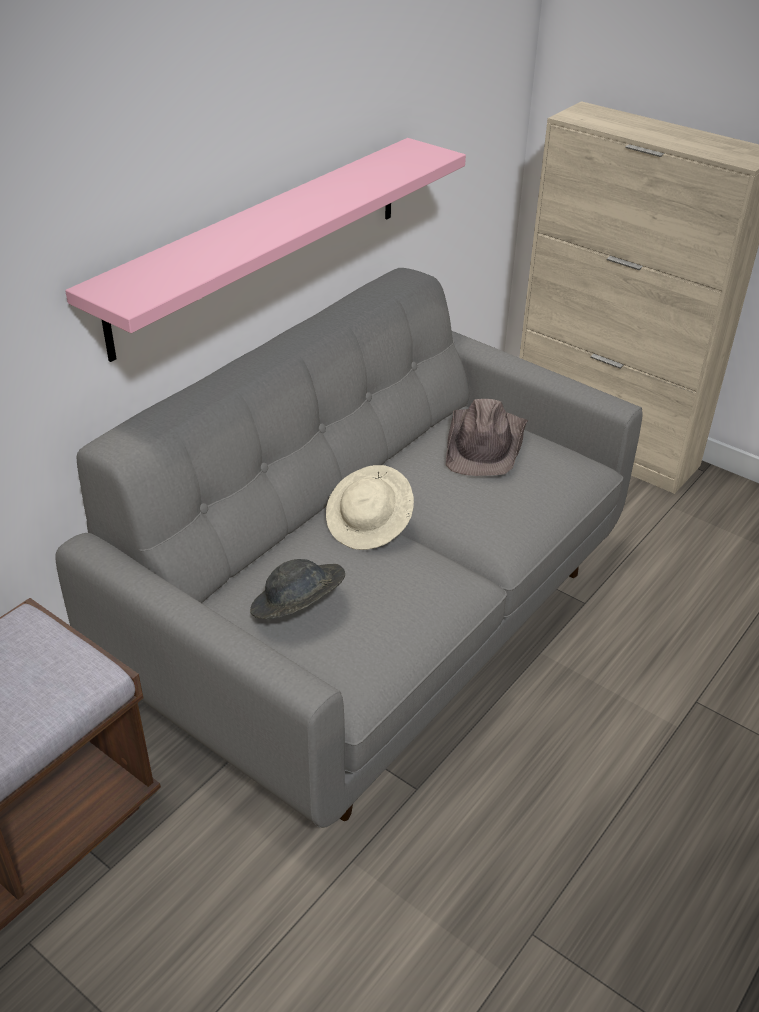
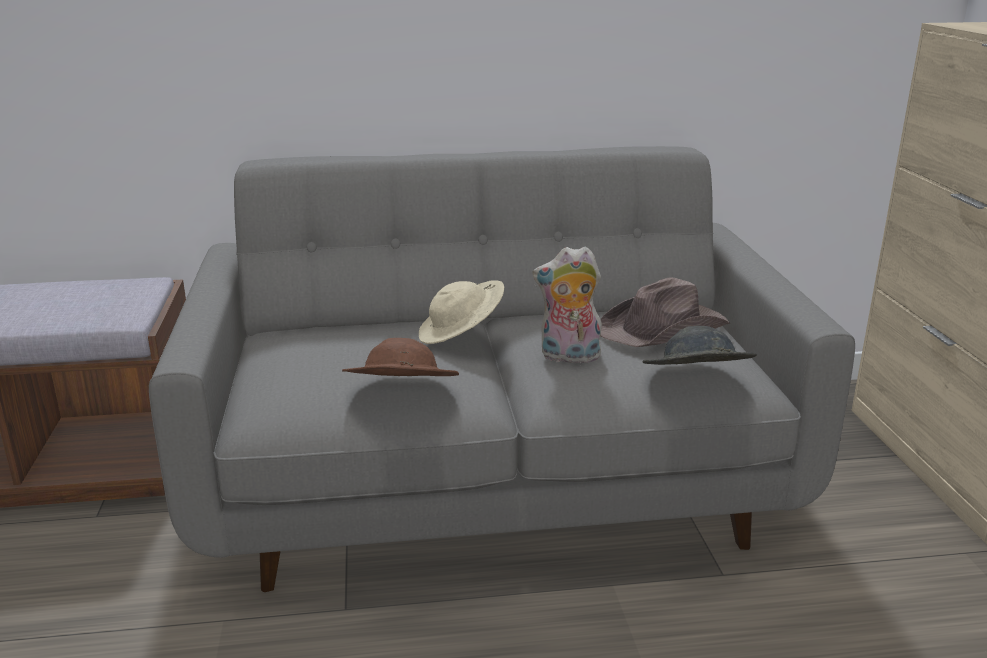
camera: 45 degrees right, 15 degrees down
(263, 242) = (499, 55): pink shelf -> none
(297, 609) = (313, 354): grey hat -> grey hat (695, 383)
(426, 610) = (400, 397): none -> brown hat
(469, 506) = (568, 357): none -> plush toy

